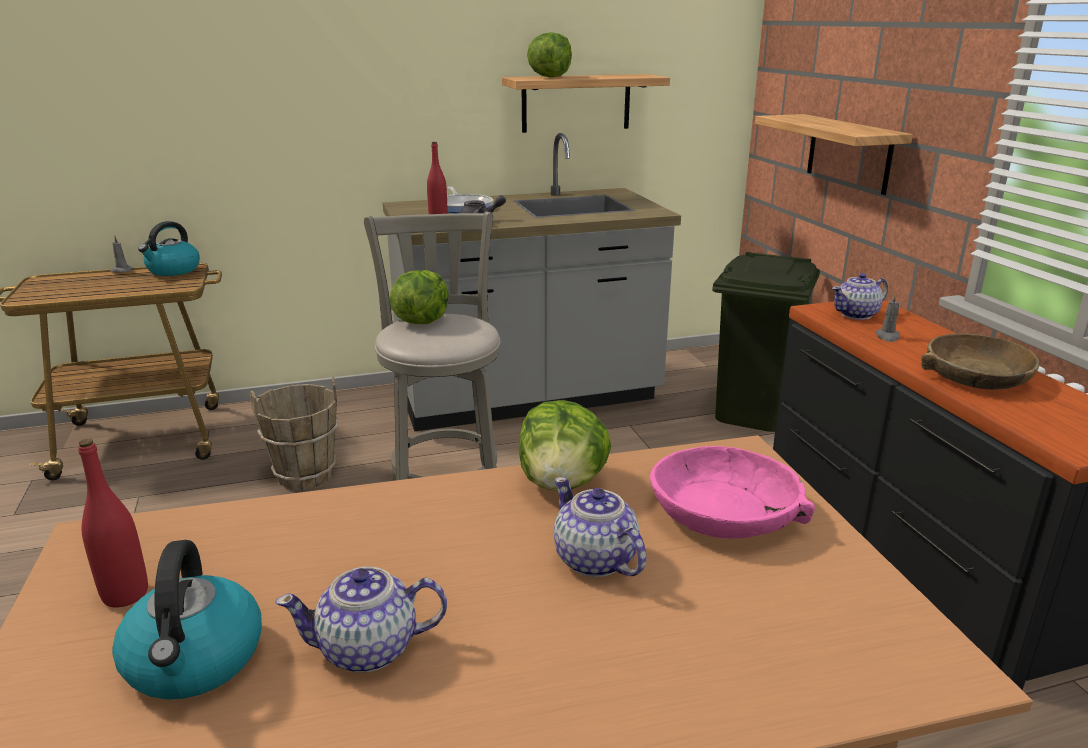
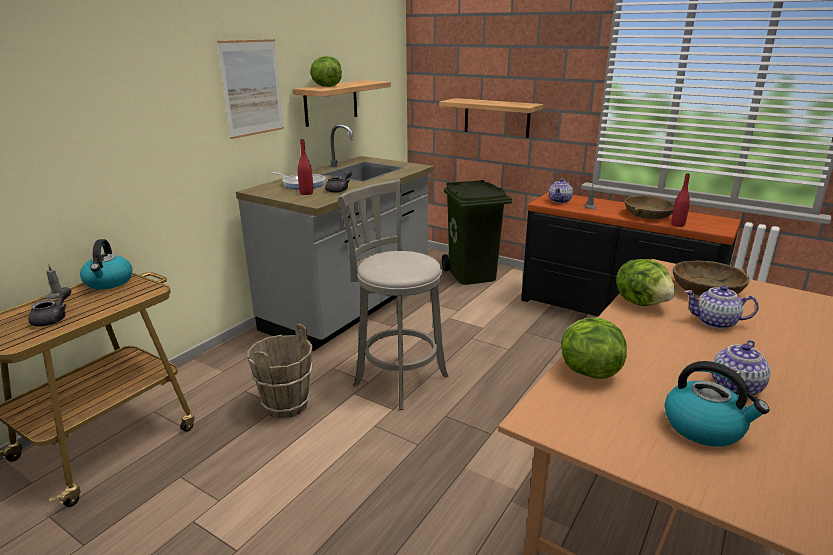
camera: 40 degrees left, 0 degrees up
(82, 288) = (54, 318): none -> grey teapot
(125, 594) = (617, 427): red bottle -> red bottle (678, 225)
(421, 321) = (382, 260): lettuce -> lettuce (588, 371)
(430, 71) = (252, 88): none -> picture
(725, 512) = (707, 289): pink bowl -> brown bowl

